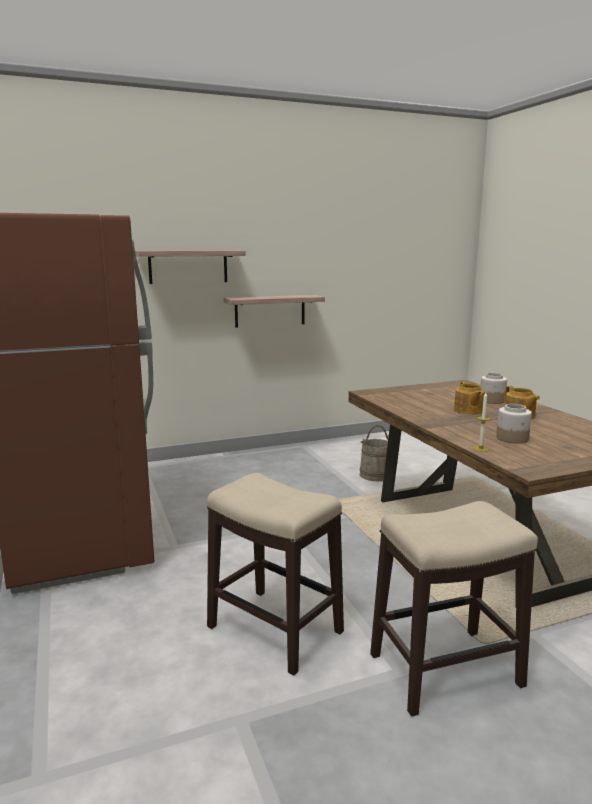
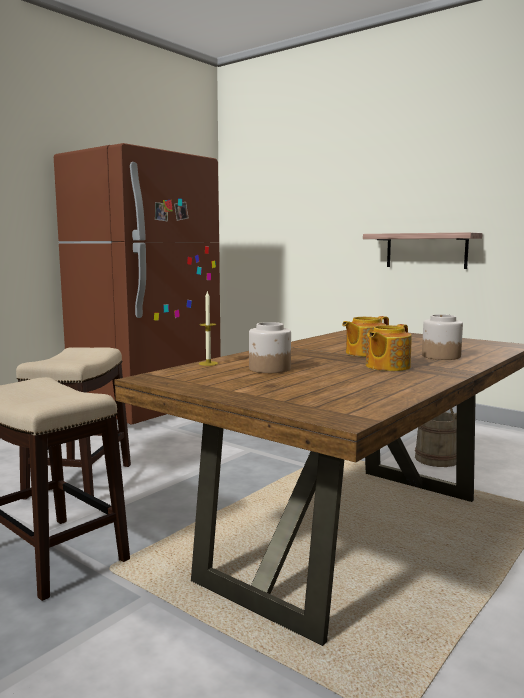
camera: 60 degrees right, 5 degrees down
(188, 266) = (347, 202): shelf -> none

